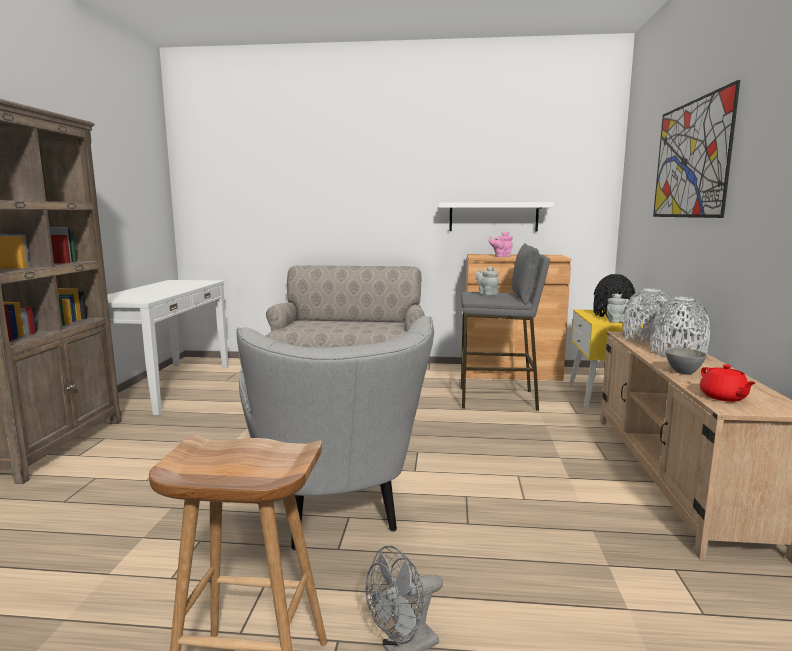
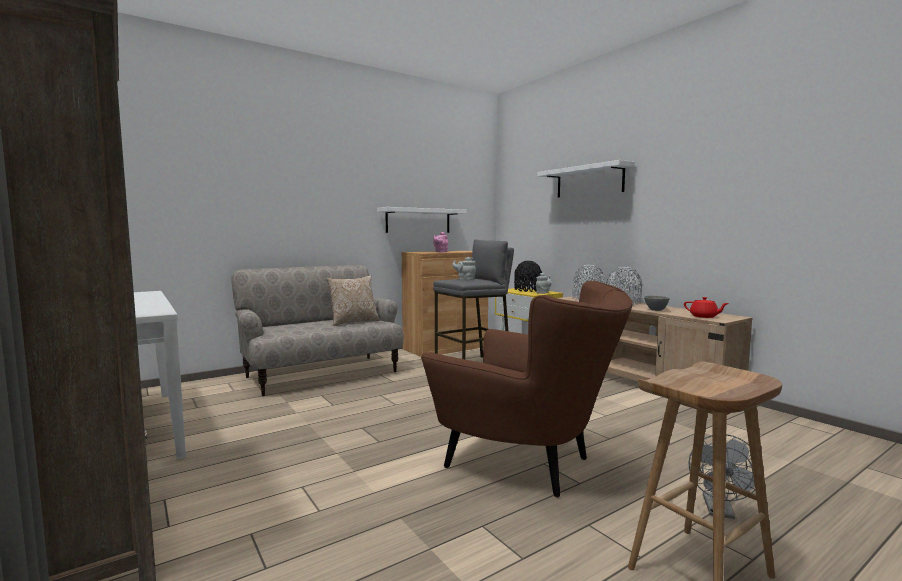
camera: 40 degrees left, 5 degrees down
(334, 512) = (528, 464): grey armchair -> brown armchair
(375, 327) = (353, 322): none -> pillow
(690, 159) = (589, 181): picture -> white shelf

